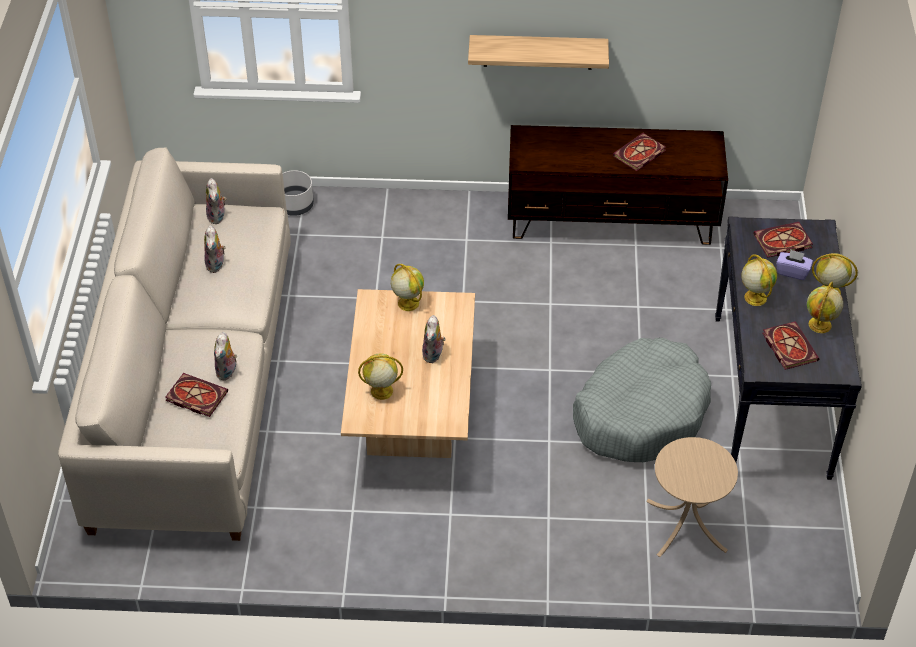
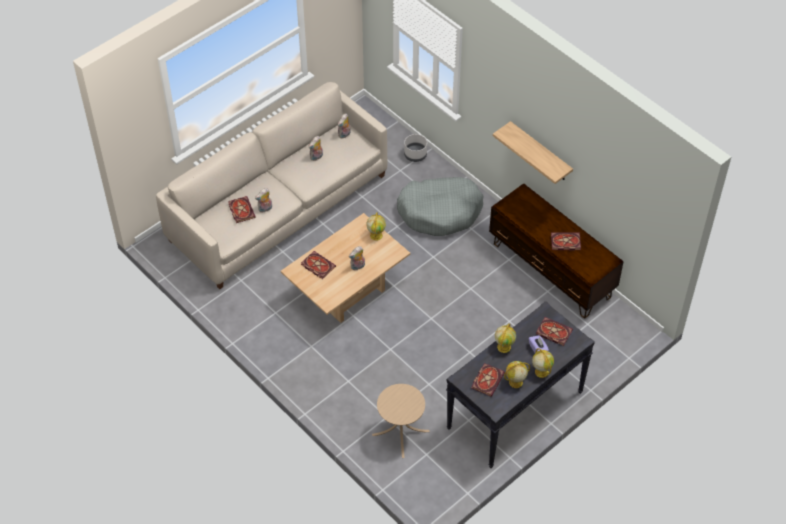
camera: 45 degrees right, 5 degrees up
(381, 391) = (317, 265): globe -> book
(640, 413) = (445, 369): grey dog bed -> grey dog bed (440, 211)

